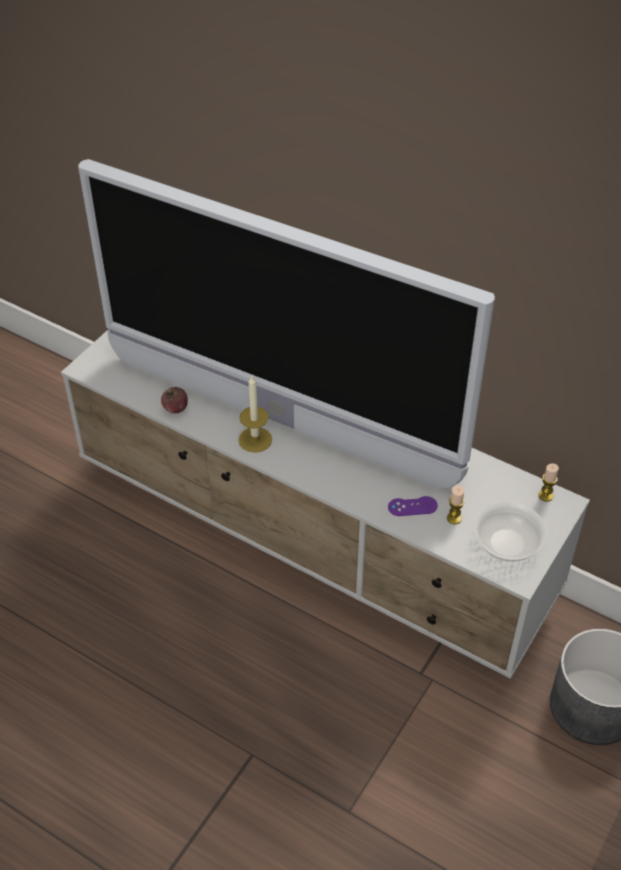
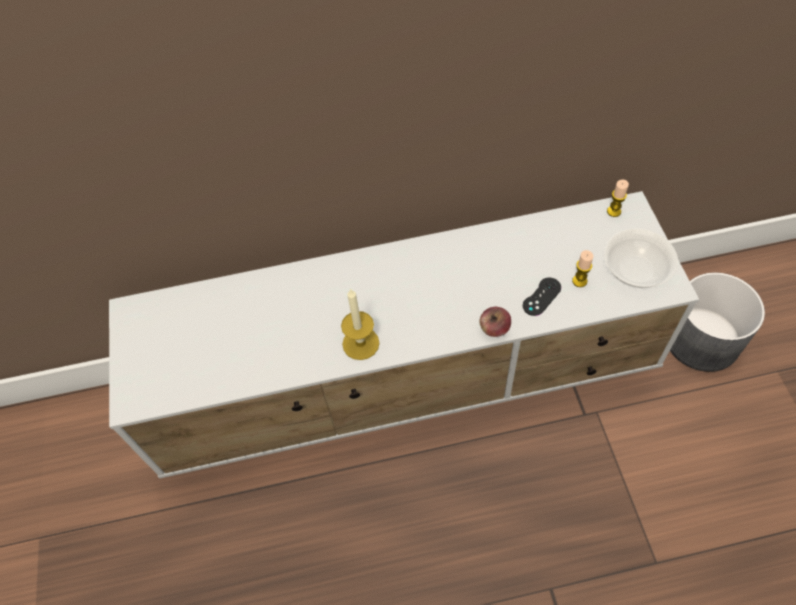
camera: 40 degrees left, 10 degrees up
(175, 408) = (260, 372): apple -> apple (494, 329)
(279, 420) = (360, 310): television -> none
(412, 506) = (541, 296): purple game controller -> black game controller

